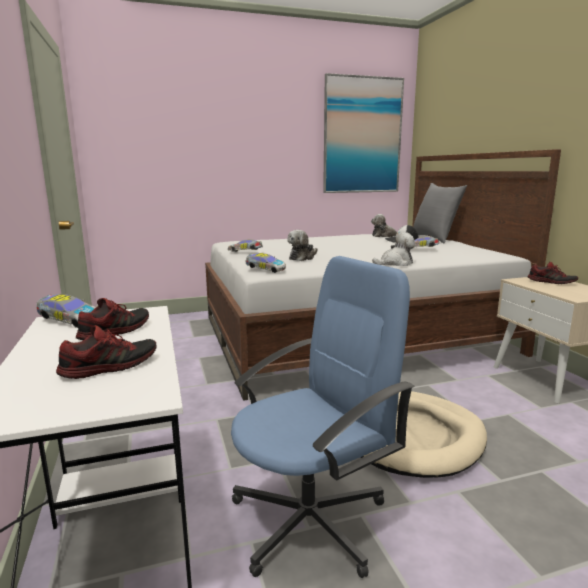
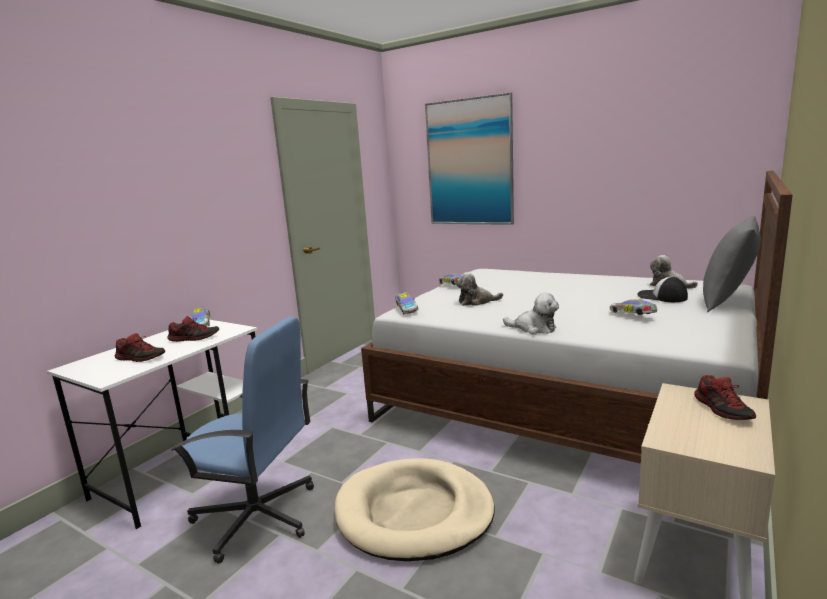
camera: 50 degrees right, 0 degrees up
(362, 136) = (687, 143): picture -> picture (469, 162)

